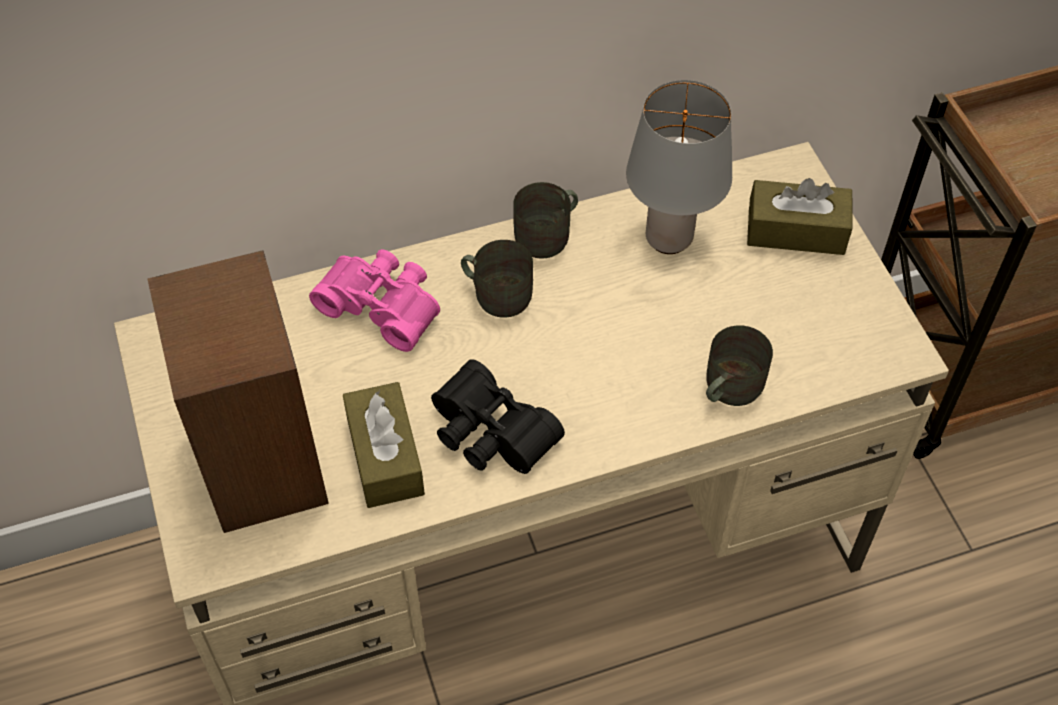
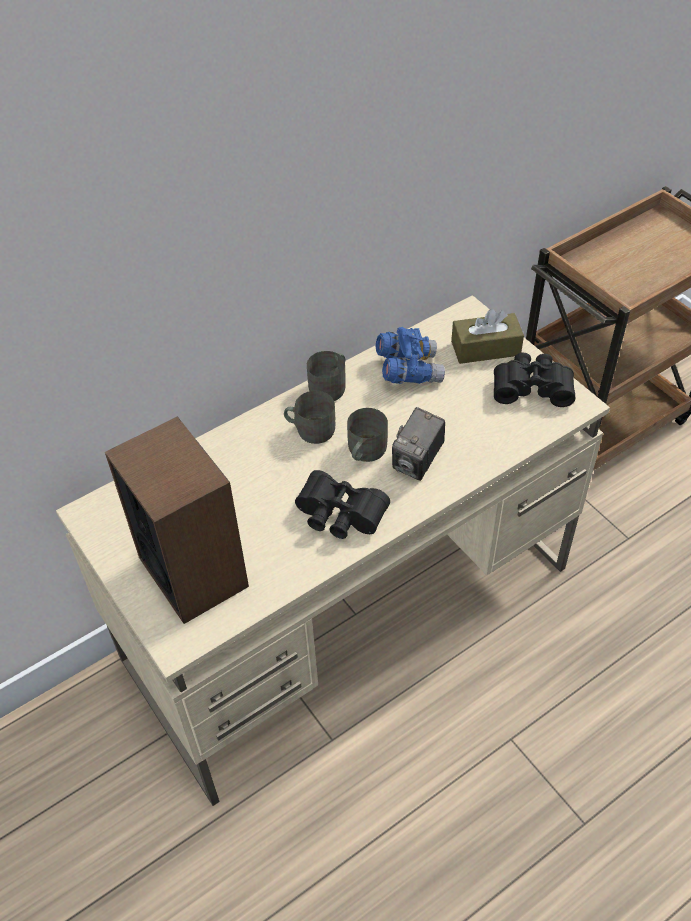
camera: 15 degrees left, 5 degrees down
(383, 305) = (238, 454): pink binoculars -> none
(385, 456) = (275, 547): brown tissue box -> none
(630, 382) = (417, 462): none -> camera
(669, 237) = (408, 370): grey table lamp -> blue binoculars
(728, 388) = (480, 450): grey mug -> grey mug (364, 451)
(842, 309) = (532, 387): none -> black binoculars

